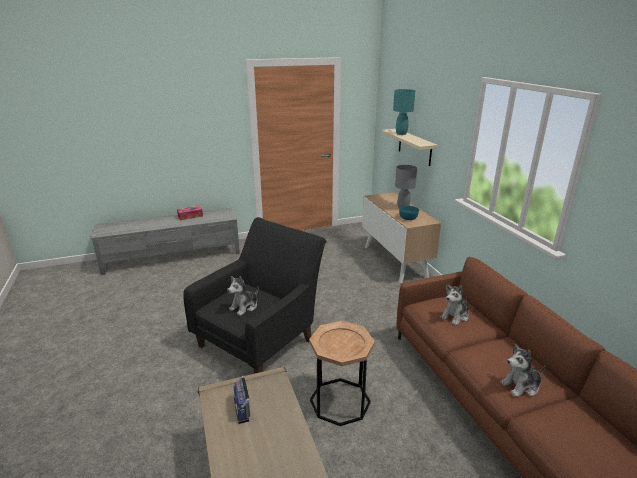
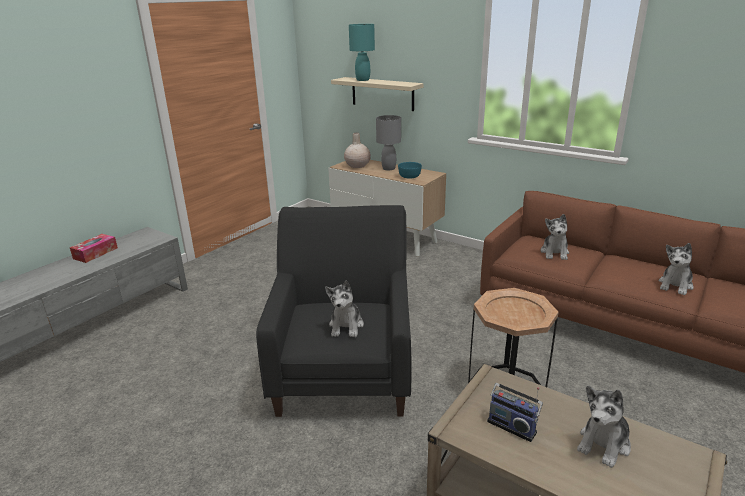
camera: 35 degrees left, 0 degrees up
(275, 451) = (604, 444): none -> plush toy
(384, 199) = (357, 165): none -> beige vase

